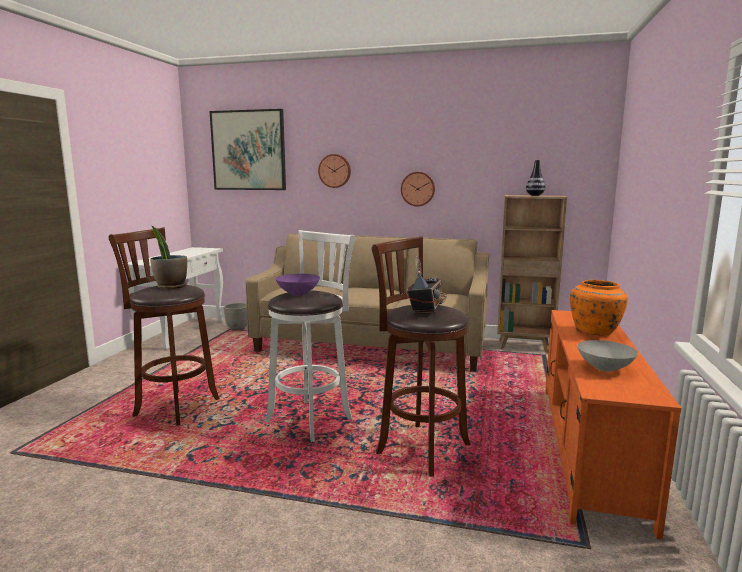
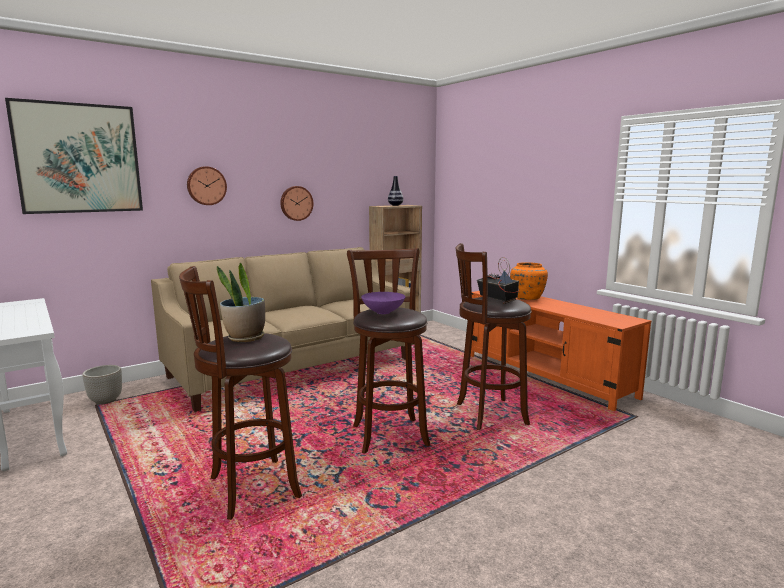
camera: 50 degrees left, 0 degrees up
(312, 419) = (389, 434): white stool -> brown stool
(603, 368) = (586, 314): grey bowl -> none

